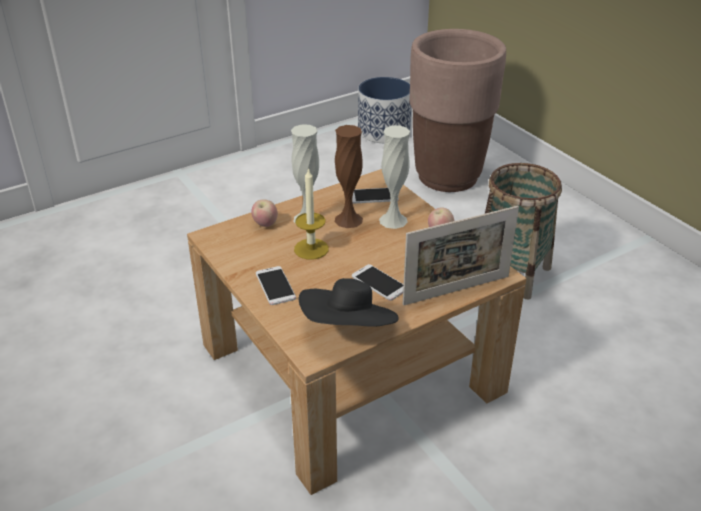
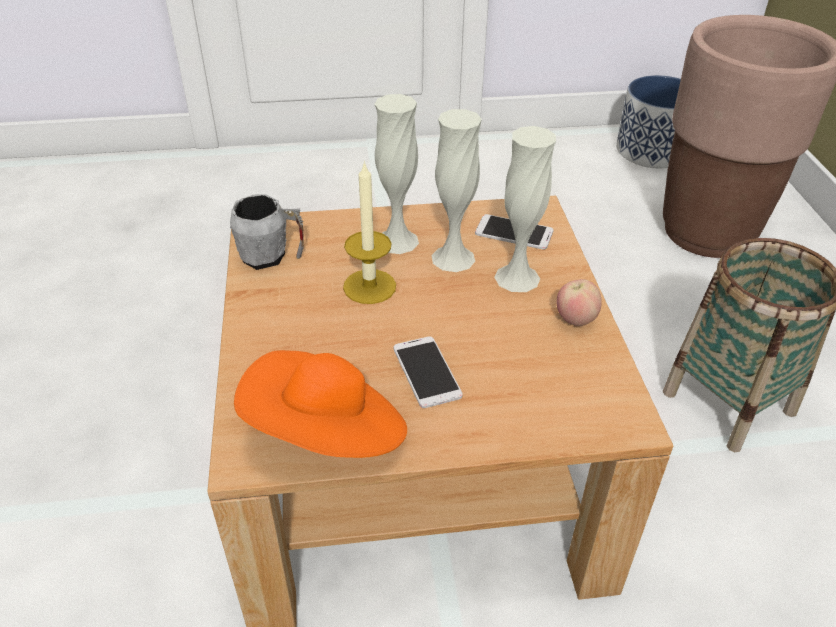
camera: 25 degrees right, 5 degrees up
(236, 249) = (272, 257): none -> grey mug
(265, 224) = (336, 232): apple -> none
(275, 286) = (279, 327): phone -> none
(348, 220) = (453, 258): brown vase -> white vase
(349, 329) = (328, 434): black hat -> orange hat
(456, 290) = (538, 427): picture frame -> none

